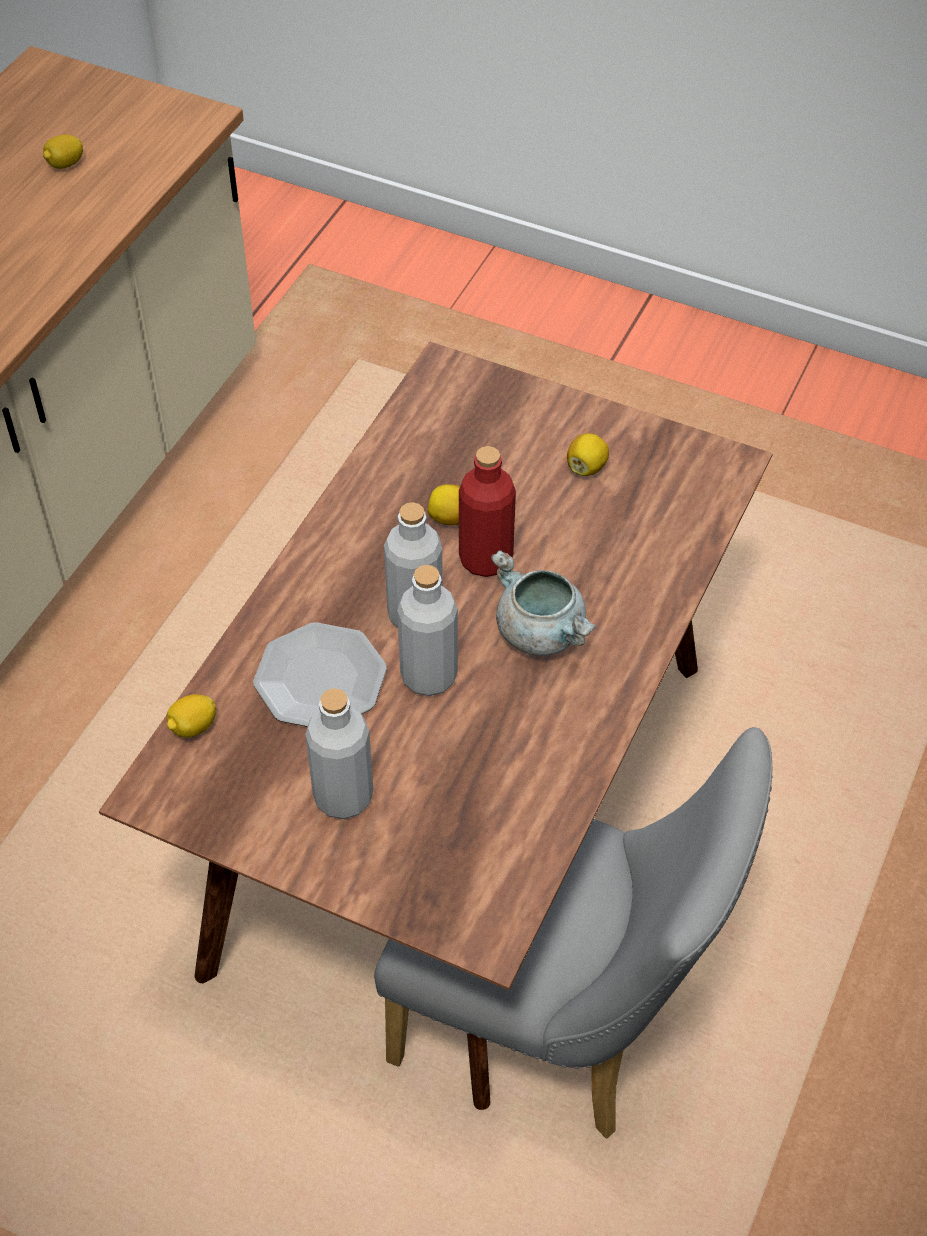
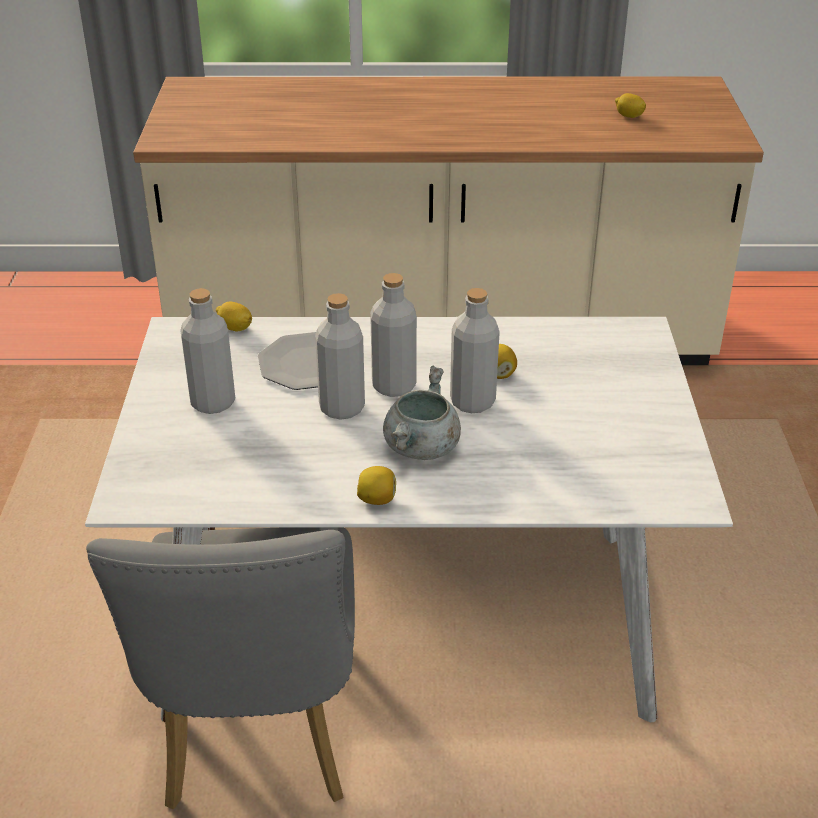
camera: 65 degrees right, 15 degrees down
(465, 817) = (406, 624): brown dining table -> white dining table
(485, 559) = (472, 402): red bottle -> grey bottle
(586, 467) = (611, 424): lemon -> lemon (377, 499)

